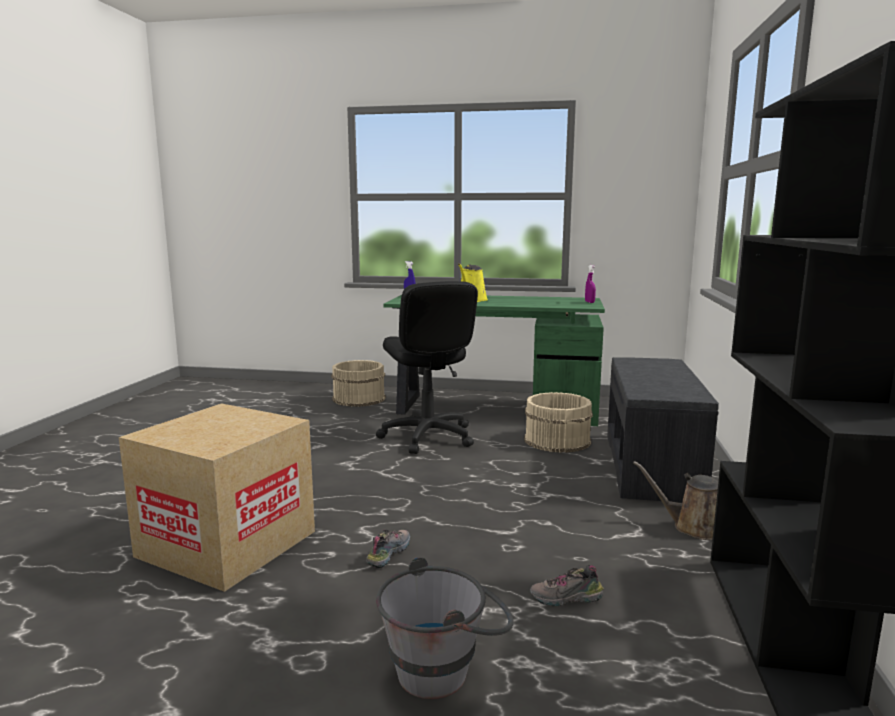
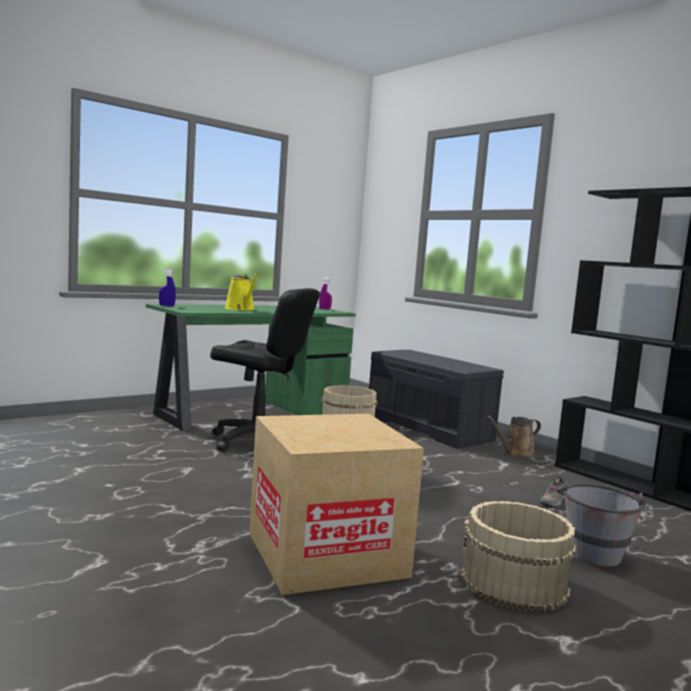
camera: 50 degrees left, 5 degrees down
(358, 398) = (107, 425): beige bucket -> beige bucket (513, 584)
(388, 553) = (434, 516): shoe -> none

